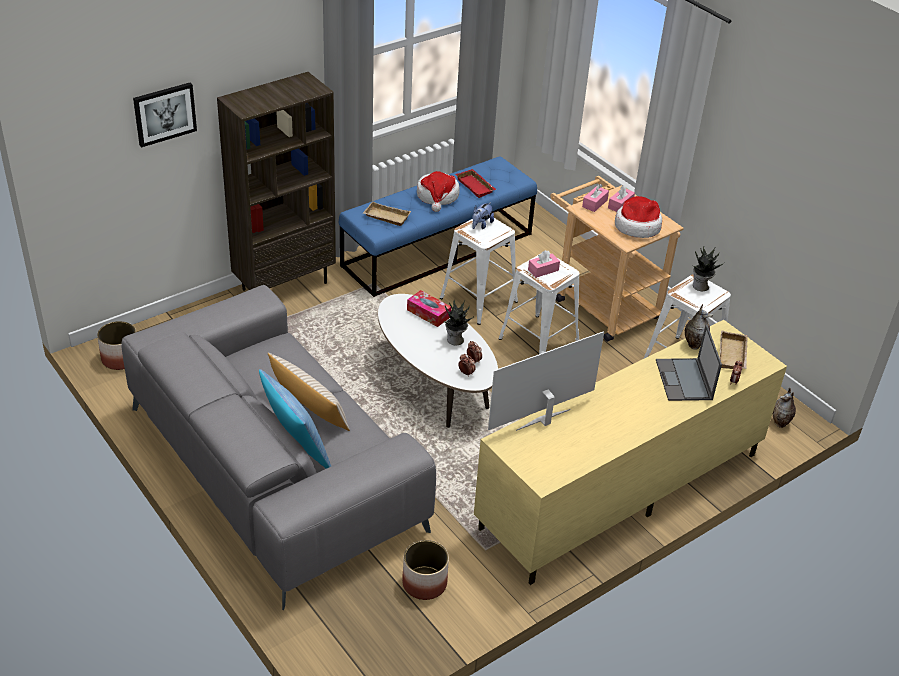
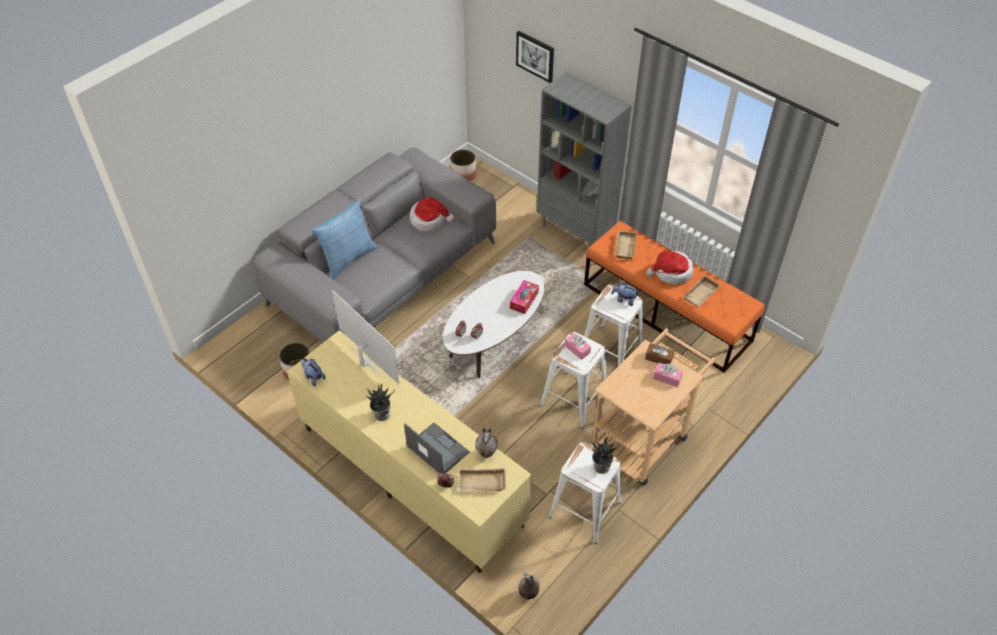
camera: 80 degrees right, 10 degrees up
(285, 285) = (575, 232): brown bookcase -> grey bookcase
(309, 408) = (390, 254): beige pillow -> none
(438, 249) = (667, 312): blue bench -> orange bench
(455, 340) = (497, 322): potted plant -> potted plant (381, 414)
(476, 186) = (701, 295): red tray -> beige tray
(557, 472) = (313, 377): none -> plush toy
(594, 203) = (659, 358): pink tissue box -> brown tissue box
(637, 226) = (638, 393): hat -> hat (429, 220)
(684, 380) = (437, 449): laptop -> laptop turned 60 degrees clockwise

